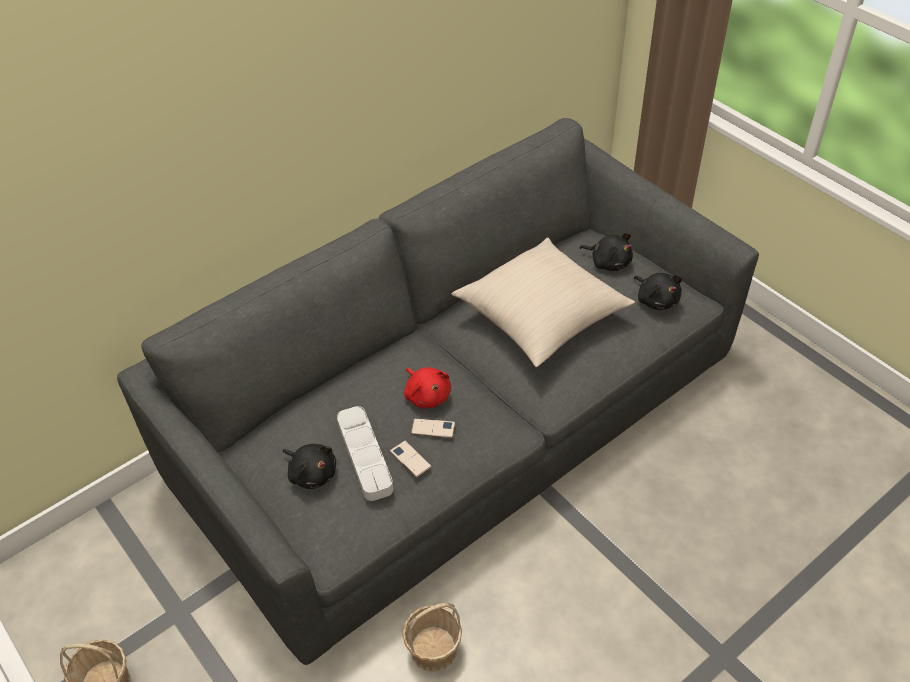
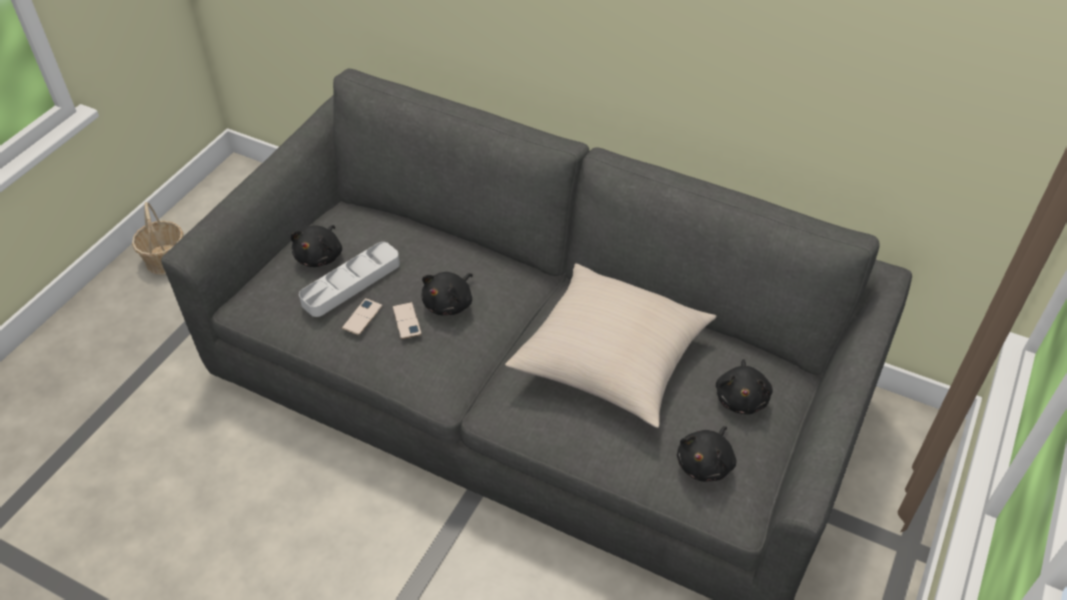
camera: 65 degrees right, 0 degrees up
(427, 395) = (450, 303): red plush toy -> black plush toy
(433, 649) = (255, 460): basket -> none

